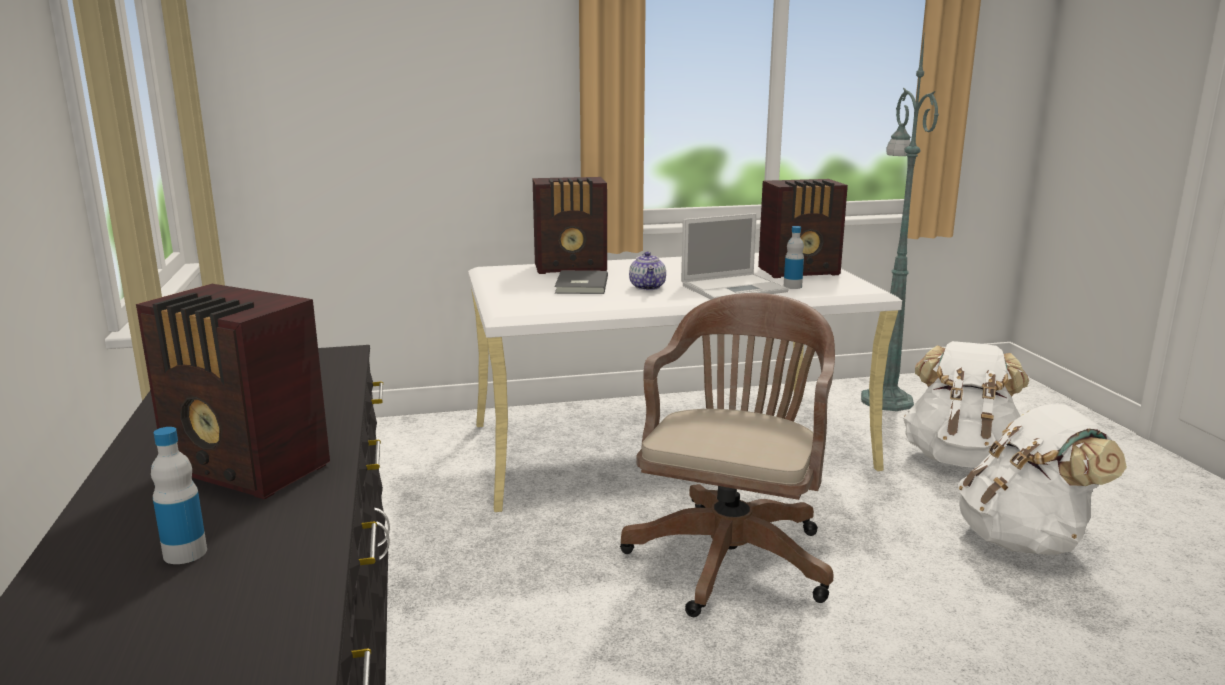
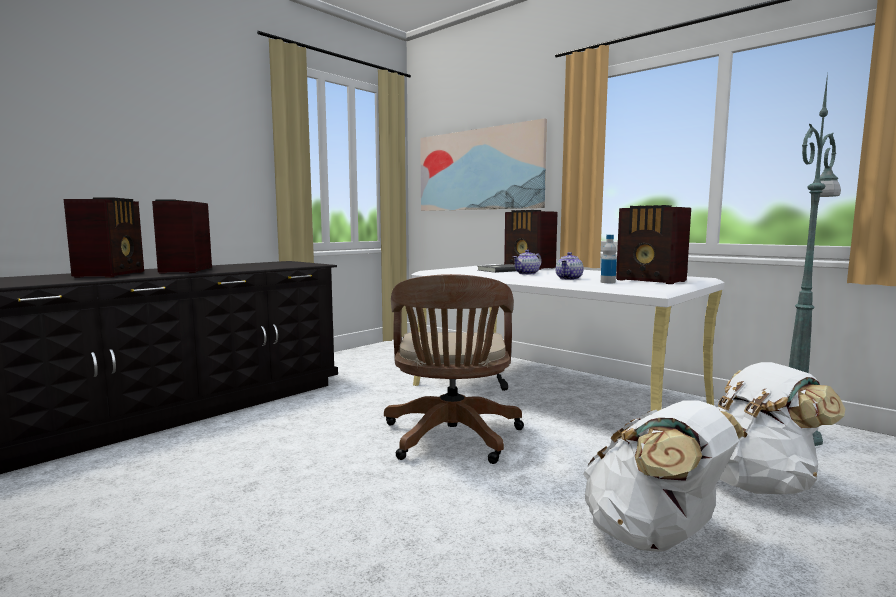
camera: 55 degrees right, 10 degrees down
(185, 553) = (112, 274): bottle -> radio
(384, 92) = (478, 170): none -> picture
(732, 554) = (452, 439): brown office chair -> brown office chair turned 105 degrees clockwise
(735, 288) = (569, 279): laptop -> teapot

